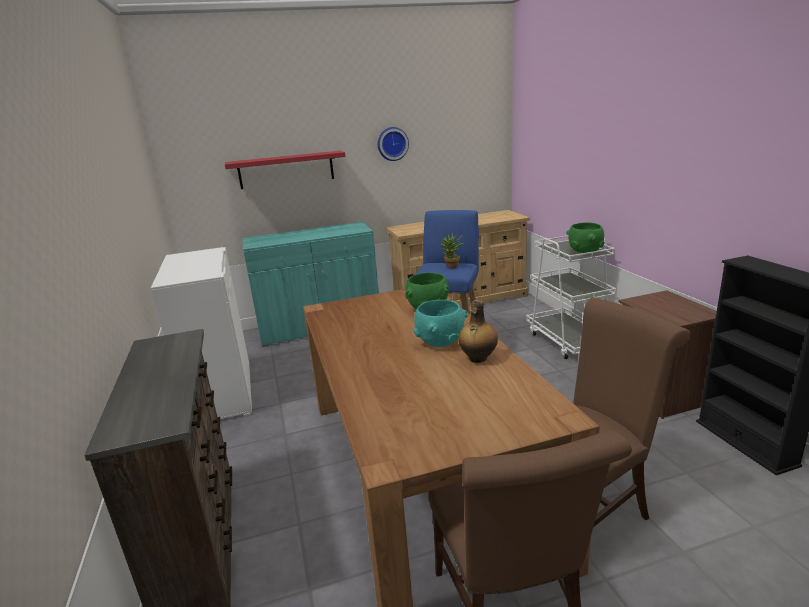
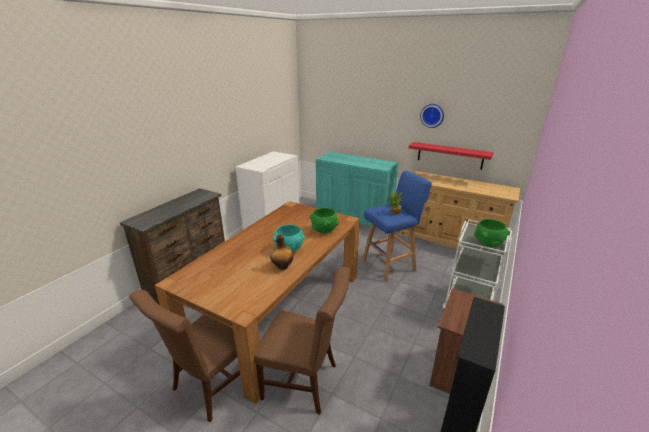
camera: 45 degrees right, 5 degrees up
(286, 170) = (361, 118): red shelf -> red shelf (450, 155)

